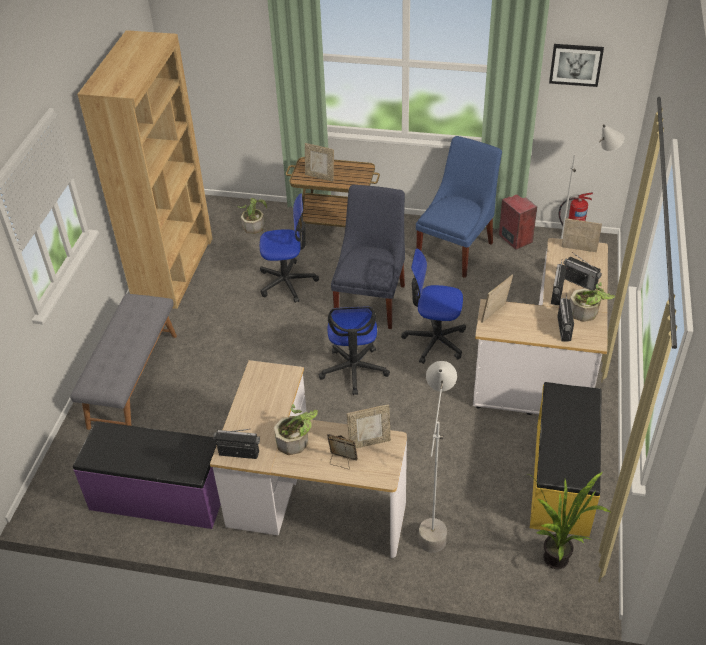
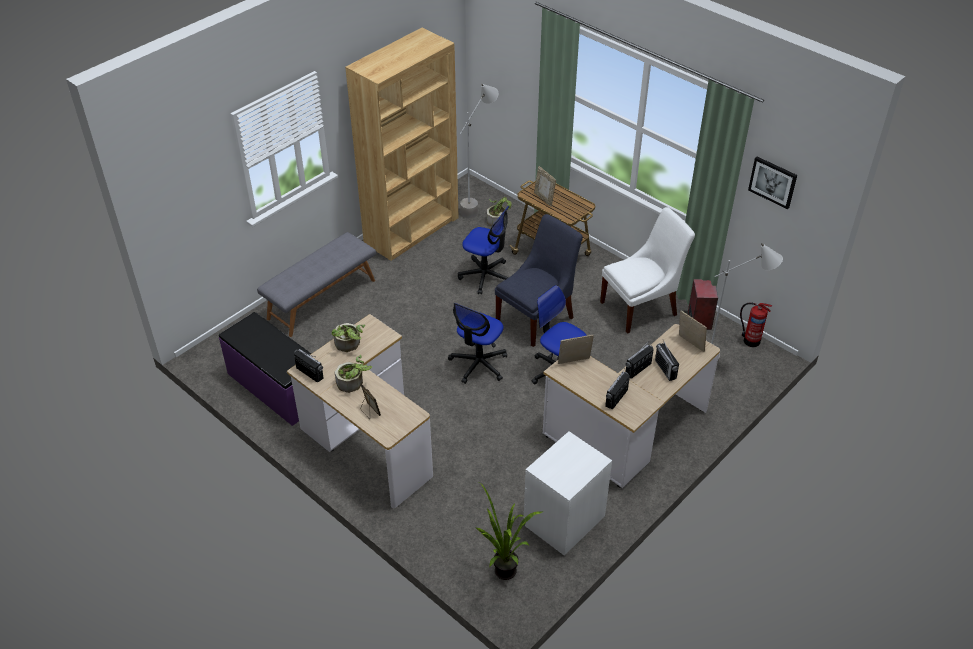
camera: 30 degrees right, 0 degrees up
(369, 442) = (399, 408): picture frame -> none
(433, 520) = (442, 498): grey floor lamp -> grey floor lamp (478, 205)
(457, 249) = (641, 307): blue chair -> white chair
(562, 479) = (563, 520): yellow bench -> white nightstand
(587, 313) = (647, 395): potted plant -> potted plant (349, 345)

